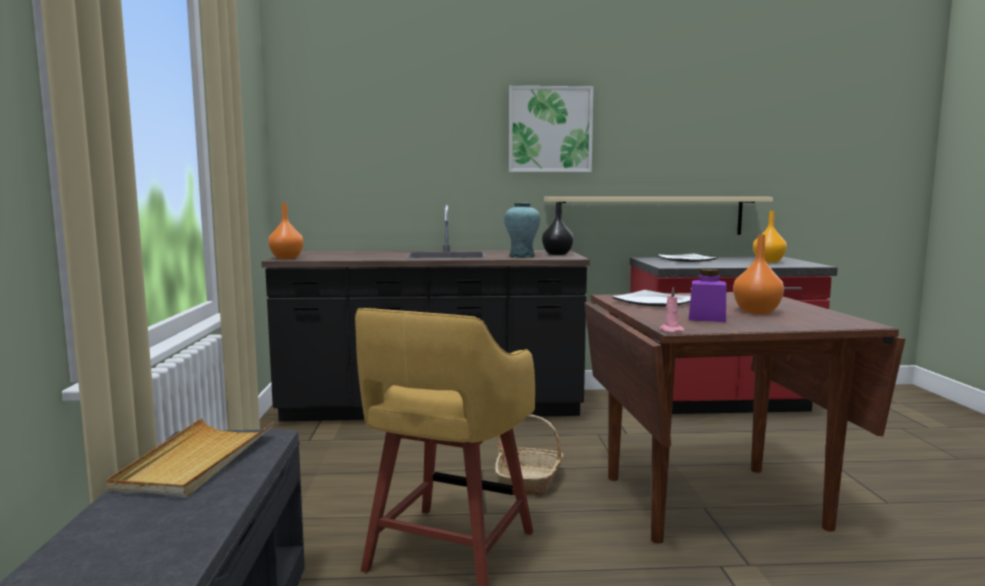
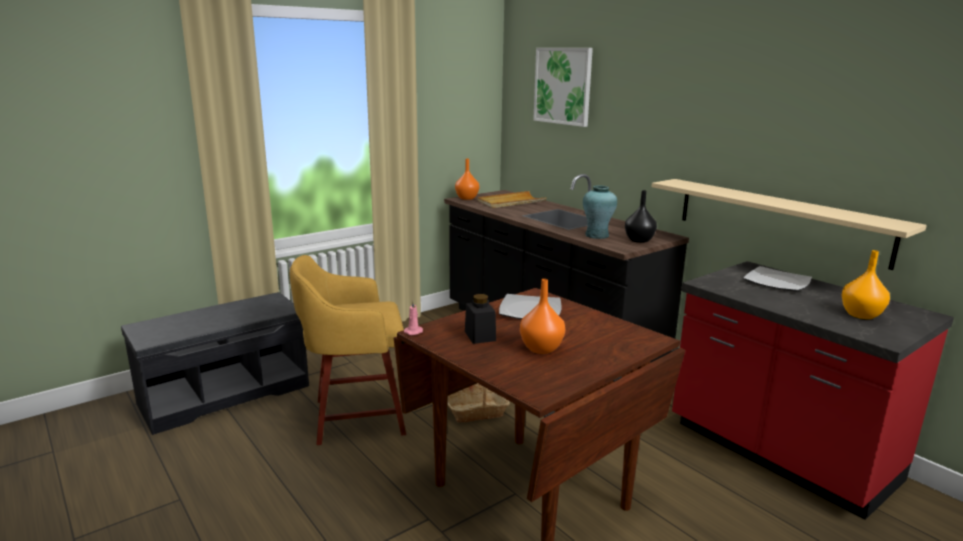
camera: 55 degrees right, 10 degrees up
(196, 461) = (245, 308): beige tray -> beige tray (511, 202)
(550, 129) = (687, 110): picture -> picture (563, 86)
(707, 318) = (480, 336): purple jar -> black jar

